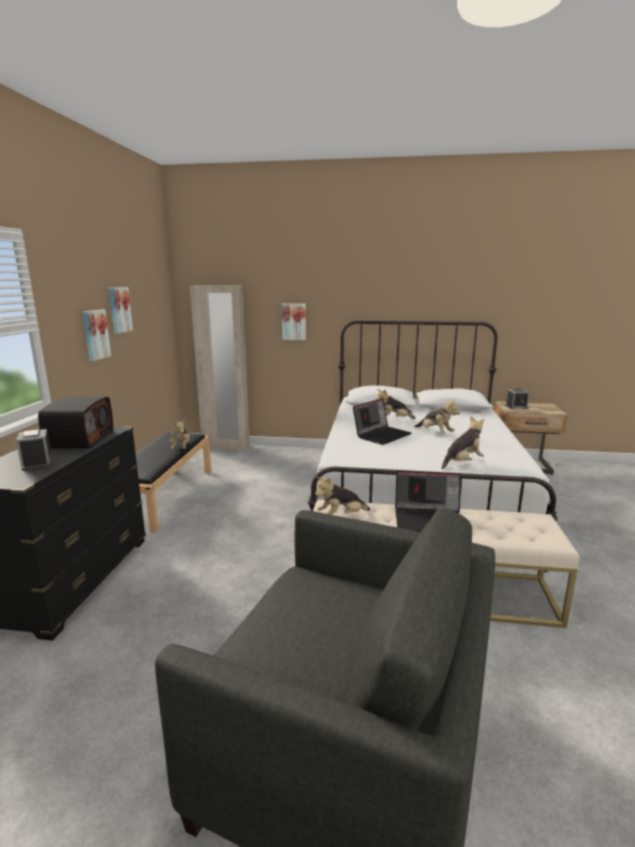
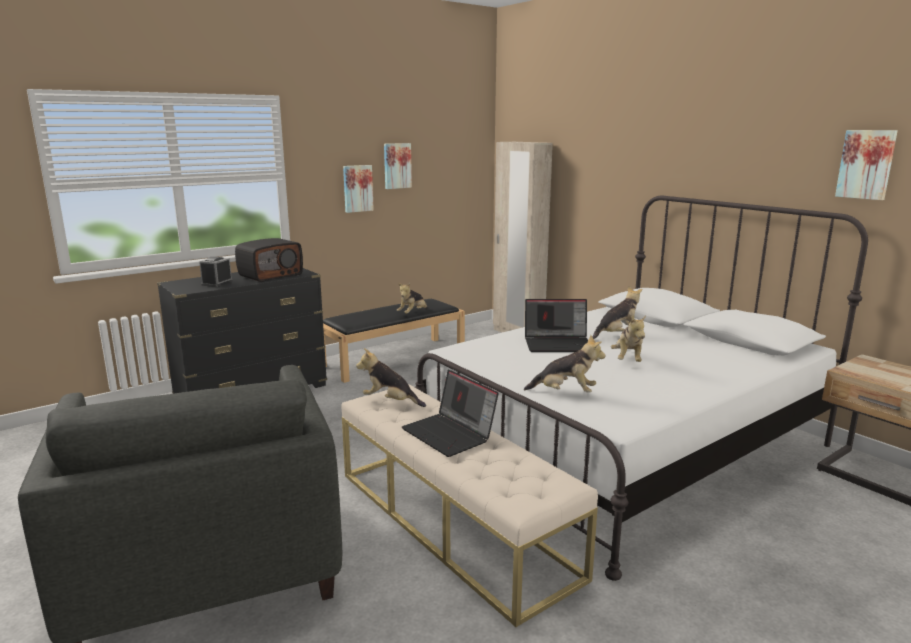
camera: 45 degrees right, 0 degrees up
(294, 321) = (599, 191): picture -> picture (866, 164)
(393, 420) = (617, 335): plush toy -> plush toy turned 120 degrees clockwise
(516, 407) = (873, 369): alarm clock -> none

